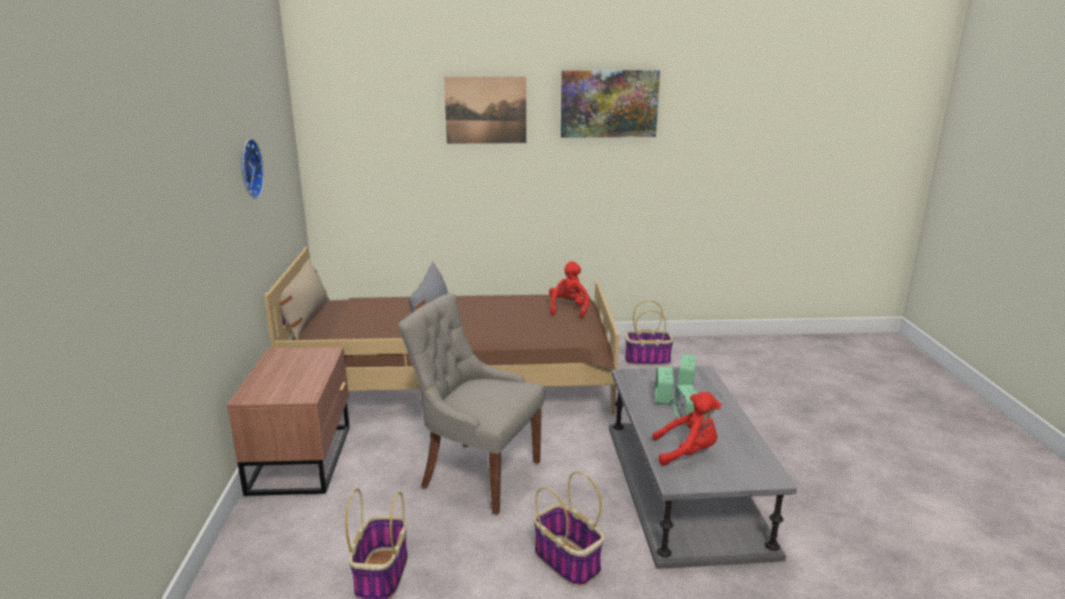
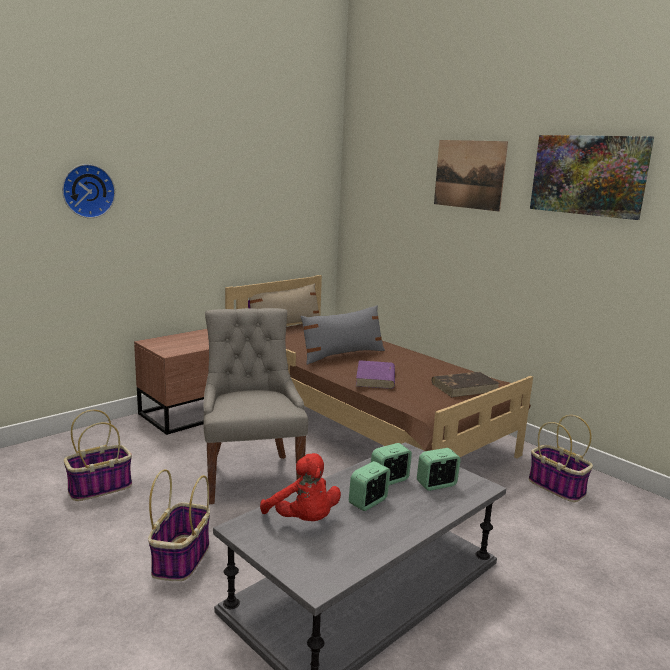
camera: 50 degrees right, 5 degrees down
(248, 169) = (234, 190): wall clock -> wall clock (87, 191)
(504, 331) = (375, 378): none -> purple book
(568, 309) = (465, 387): red plush toy -> brown book

